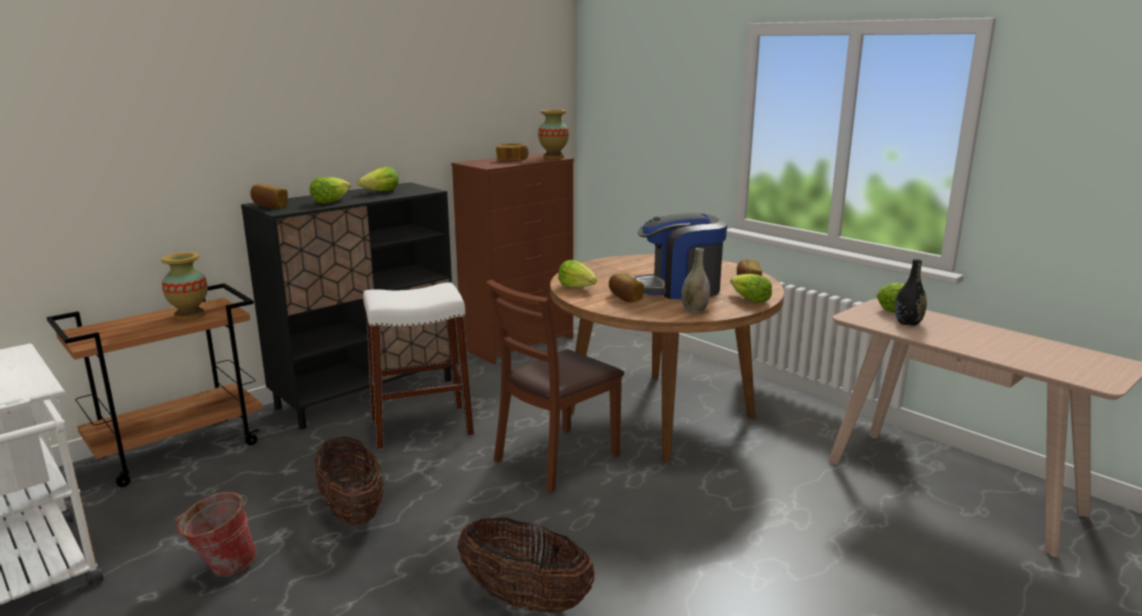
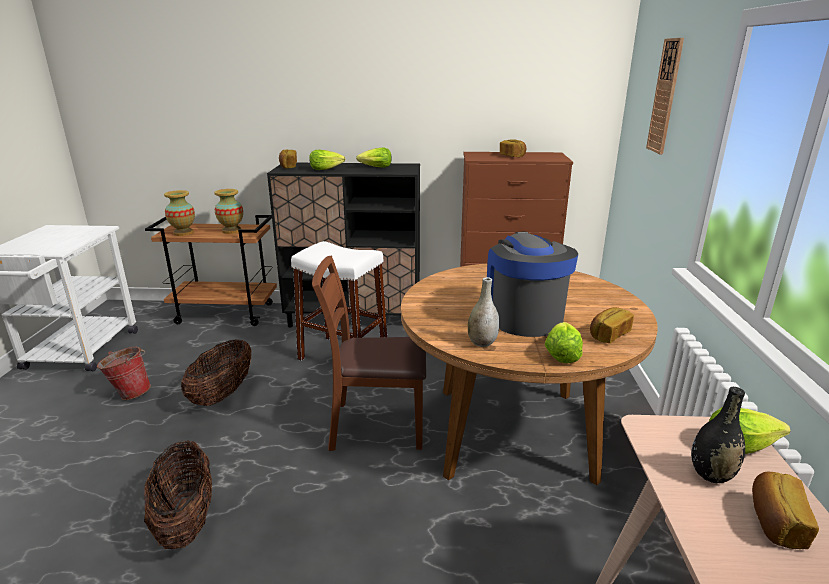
camera: 45 degrees right, 5 degrees up
(553, 157) = (557, 158): vase -> vase (183, 233)
(578, 287) = (444, 284): lettuce -> none
(624, 297) = (455, 307): bread -> bread (775, 522)
(654, 90) = (665, 96): none -> wall clock
(679, 288) = (523, 316): coffee machine -> coffee machine turned 45 degrees clockwise

